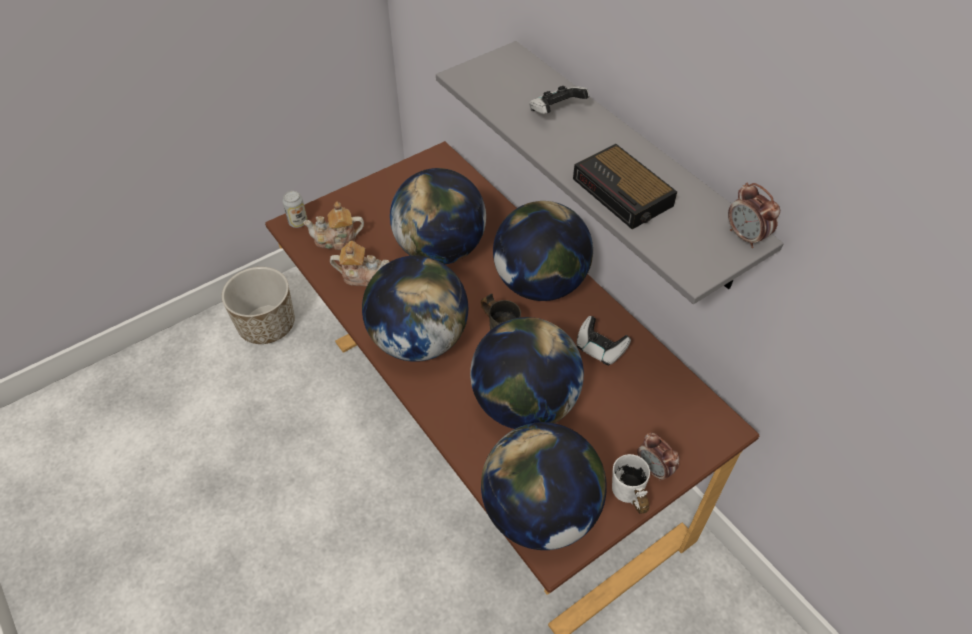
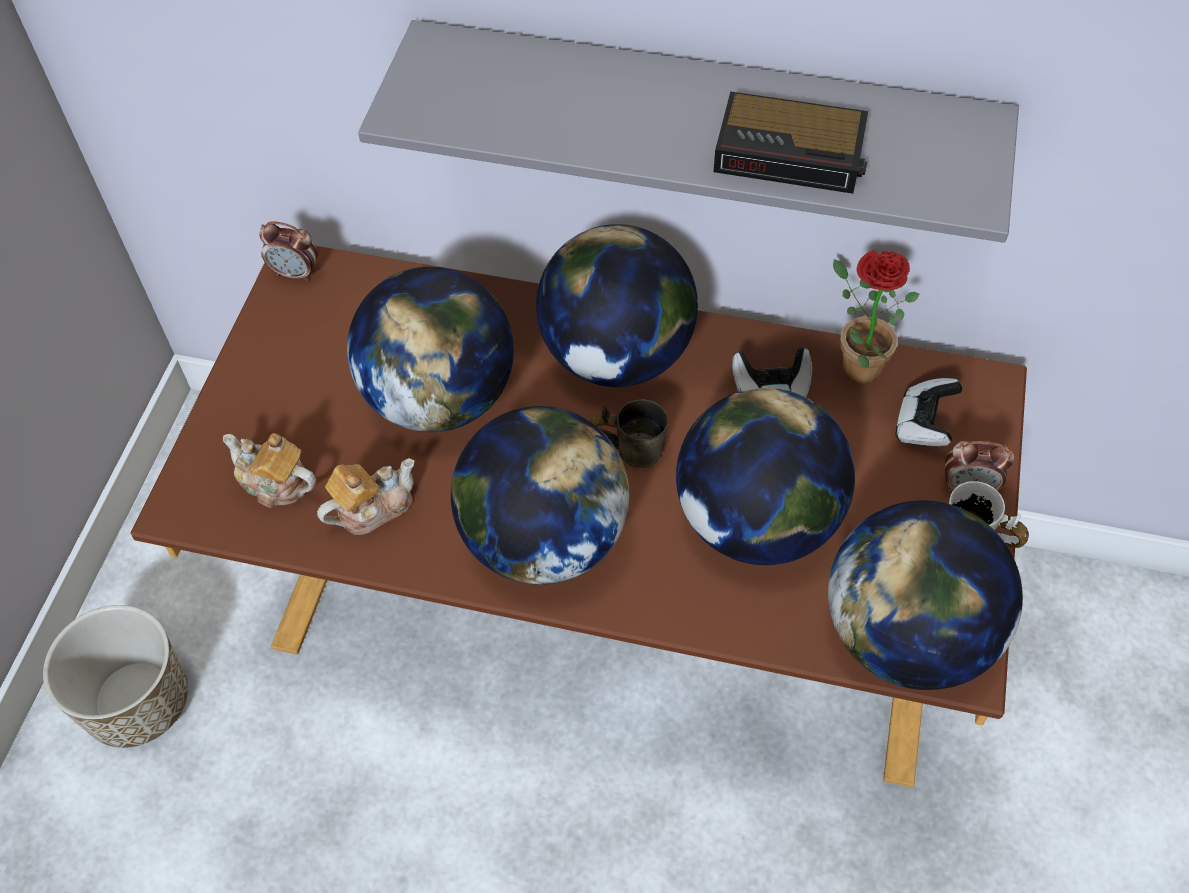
camera: 40 degrees left, 5 degrees up
(298, 222) = (186, 498): can -> none
(336, 239) = (275, 483): teapot -> teapot turned 75 degrees clockwise
(556, 112) = (587, 93): game controller -> game controller (924, 425)
(657, 367) = (853, 364): none -> potted plant
(746, 237) = (977, 123): alarm clock -> alarm clock (296, 273)

